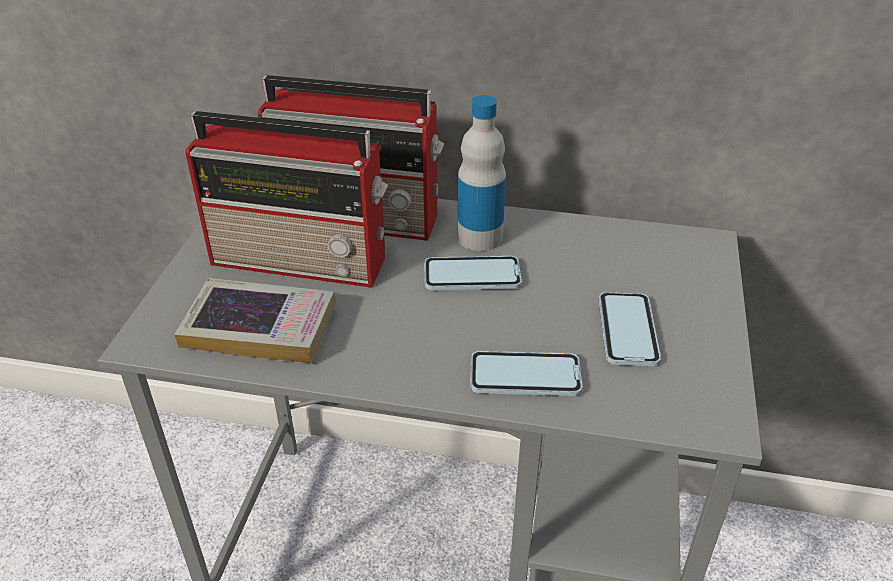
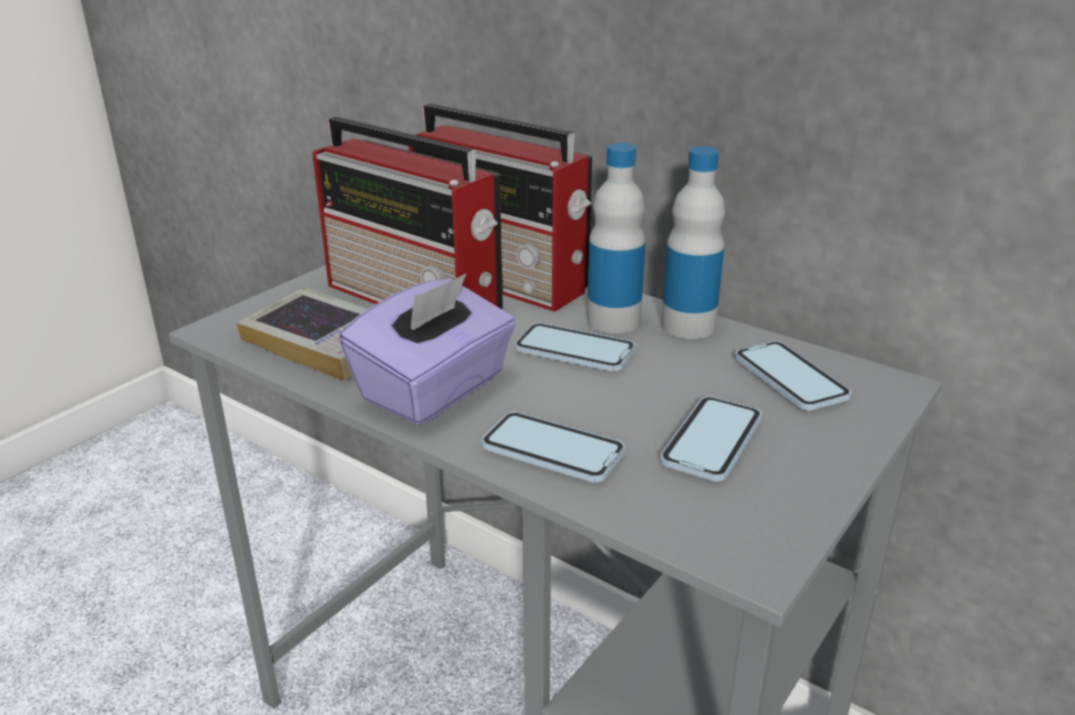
camera: 25 degrees right, 10 degrees down
(392, 347) = (435, 389): none -> purple tissue box
(538, 227) = (688, 326): none -> bottle
(641, 257) = (790, 378): none -> phone

